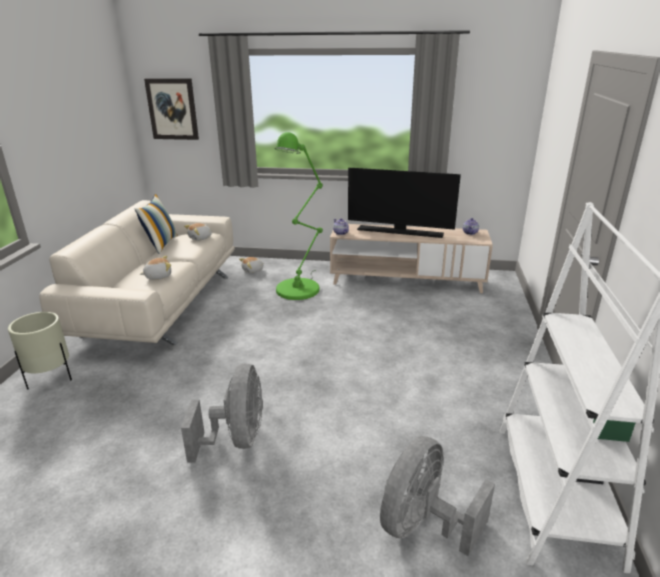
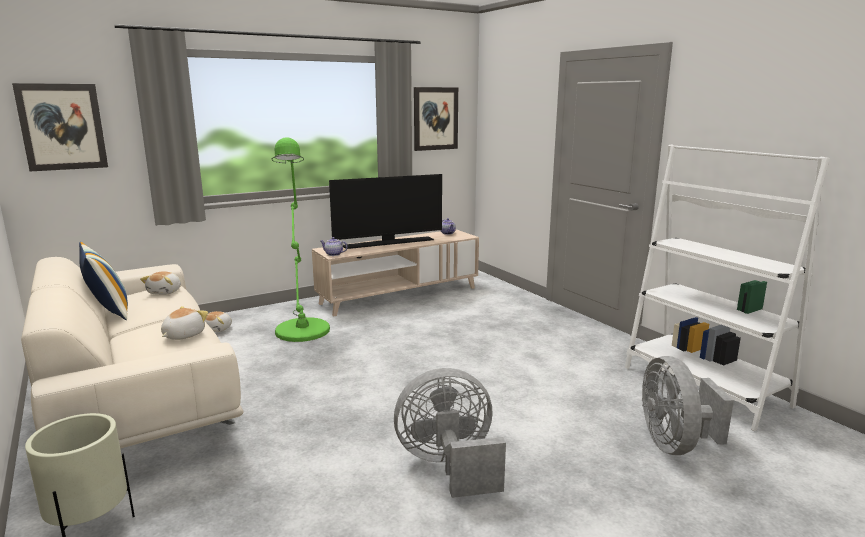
camera: 40 degrees left, 10 degrees down
(237, 439) = (449, 466): grey fan -> grey fan turned 60 degrees counterclockwise
(486, 113) = (435, 118): none -> picture

